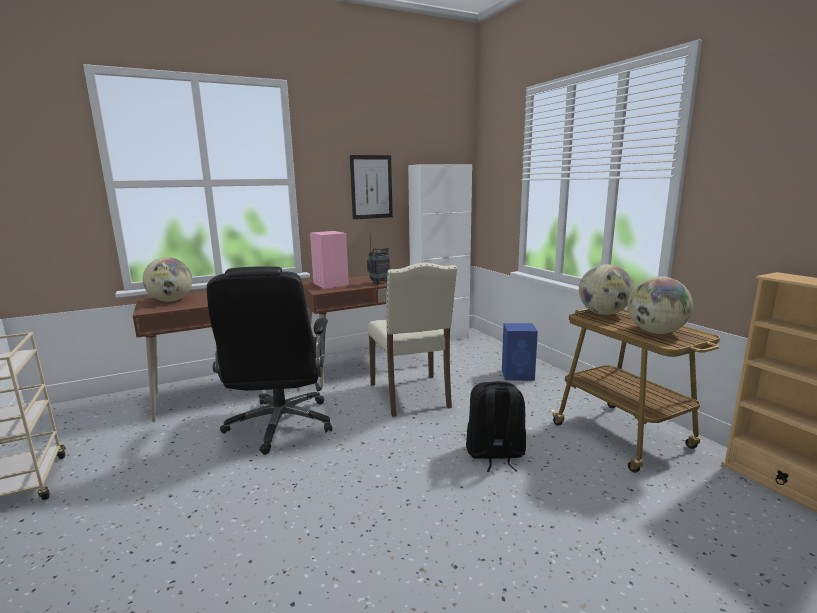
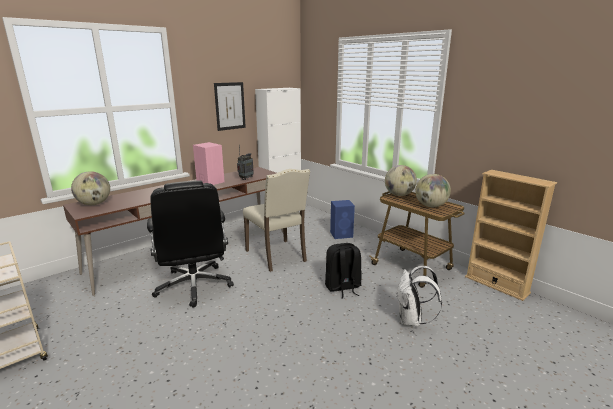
camera: 15 degrees left, 5 degrees up
(602, 529) = (411, 320): none -> white backpack

